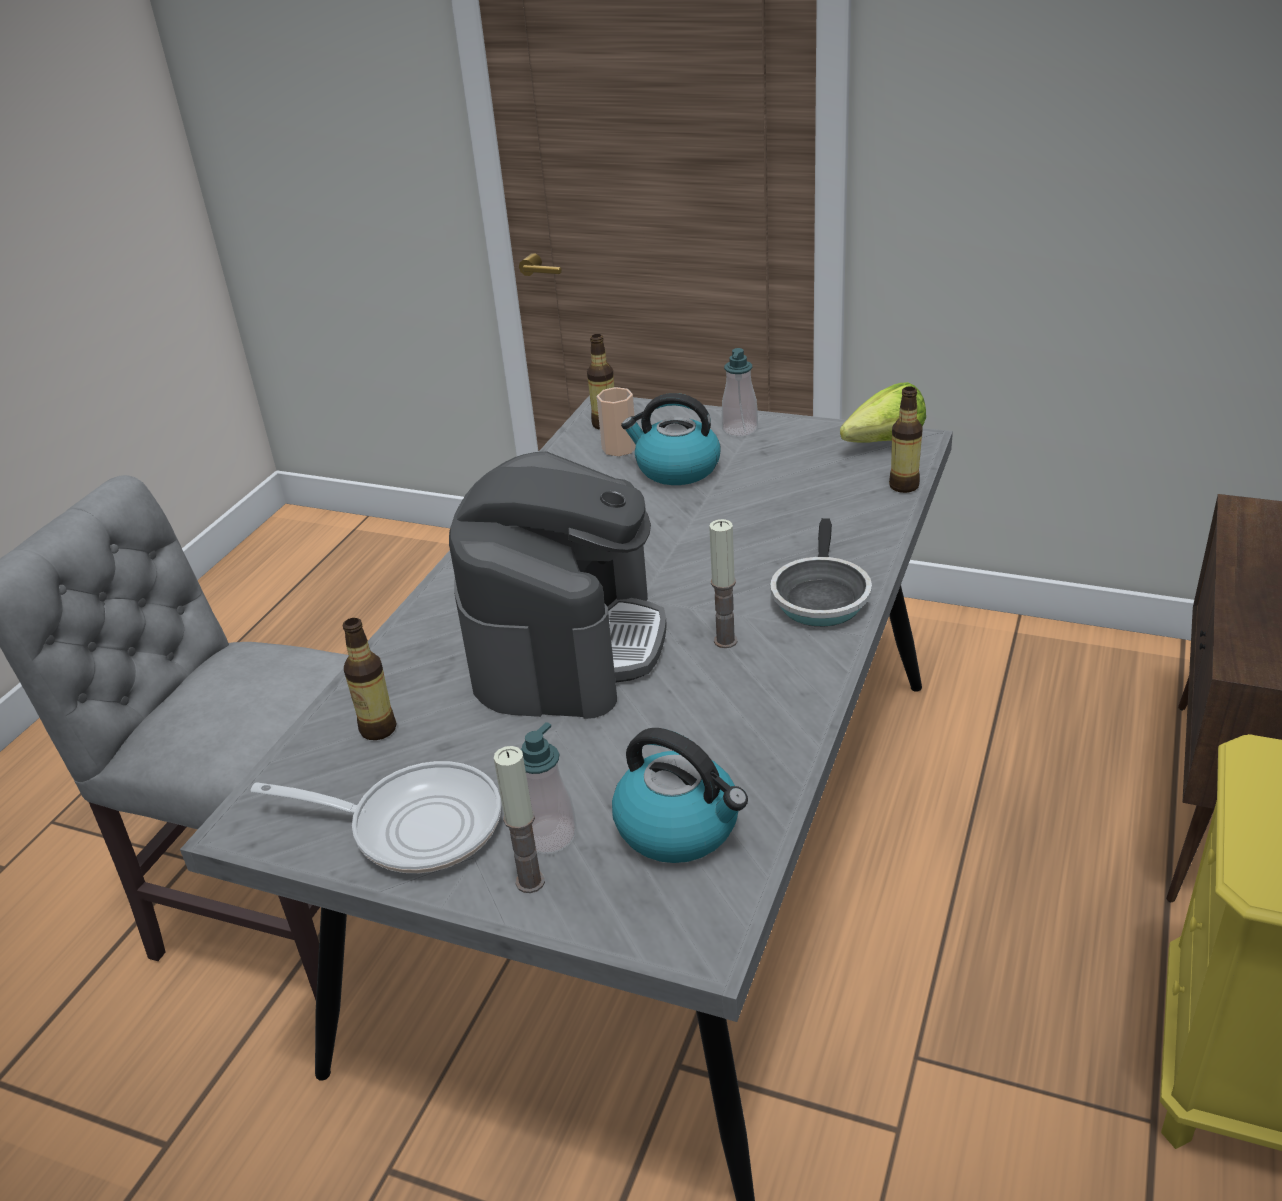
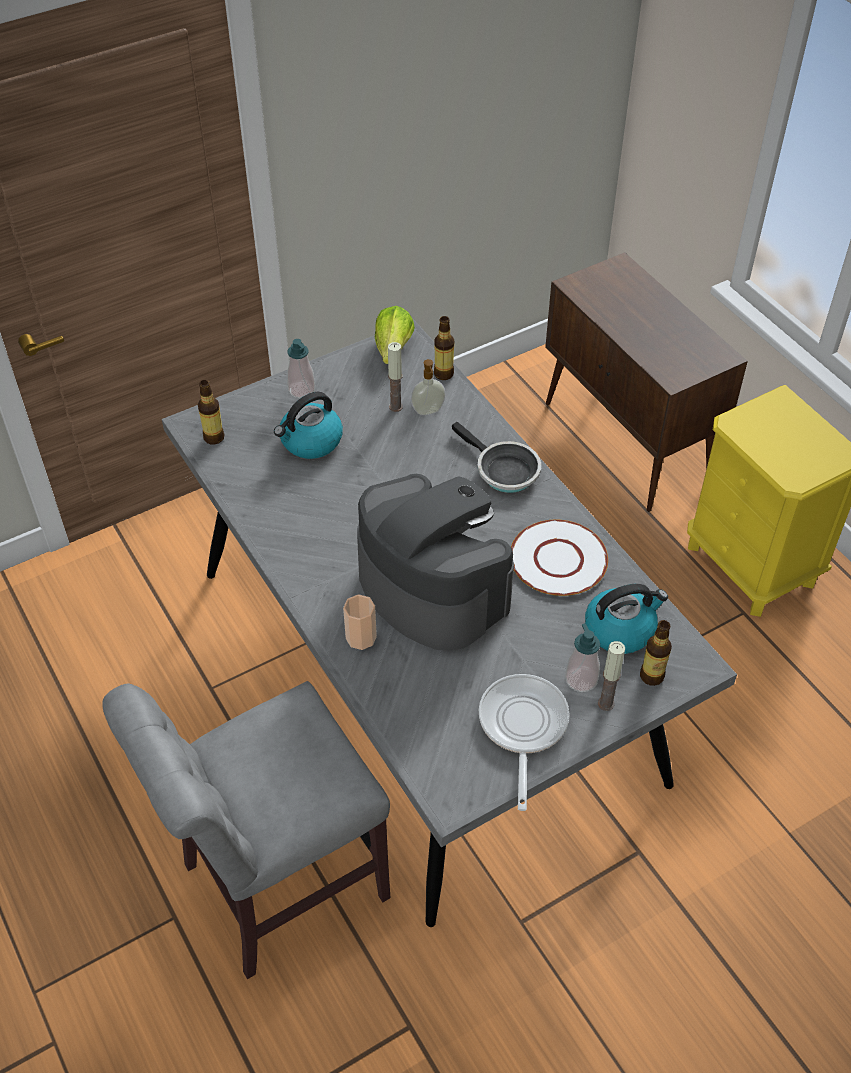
camera: 55 degrees left, 15 degrees up
(378, 729) = (424, 705): bottle -> bottle (652, 676)
(415, 825) = (522, 727): frying pan -> frying pan turned 45 degrees counterclockwise
(619, 448) = (252, 449): cup -> cup (361, 637)
(725, 641) = (500, 527): candle -> candle (395, 407)
(733, 711) = (558, 560): none -> white plate
(831, 506) = (428, 411): none -> soap dispenser

